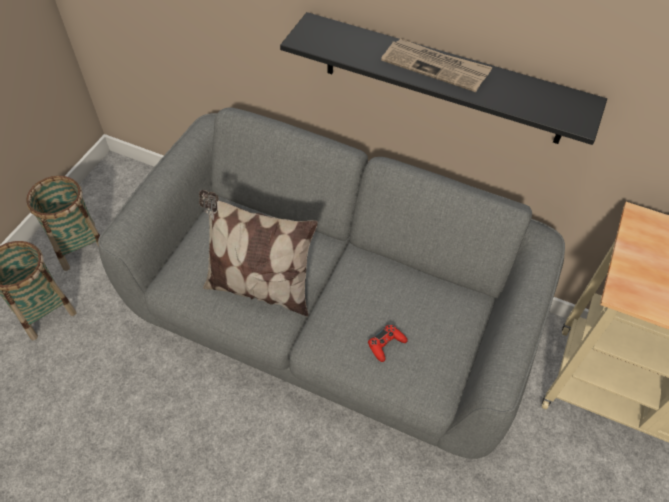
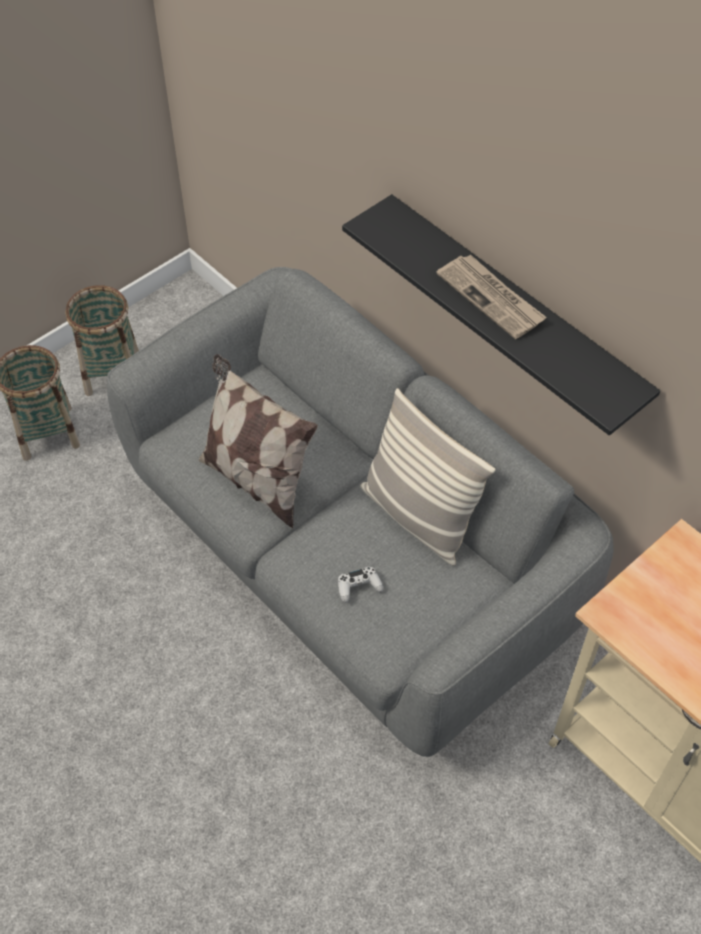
camera: 25 degrees right, 0 degrees up
(386, 344) = (359, 587): red game controller -> white game controller
(399, 272) = (417, 516): none -> pillow

